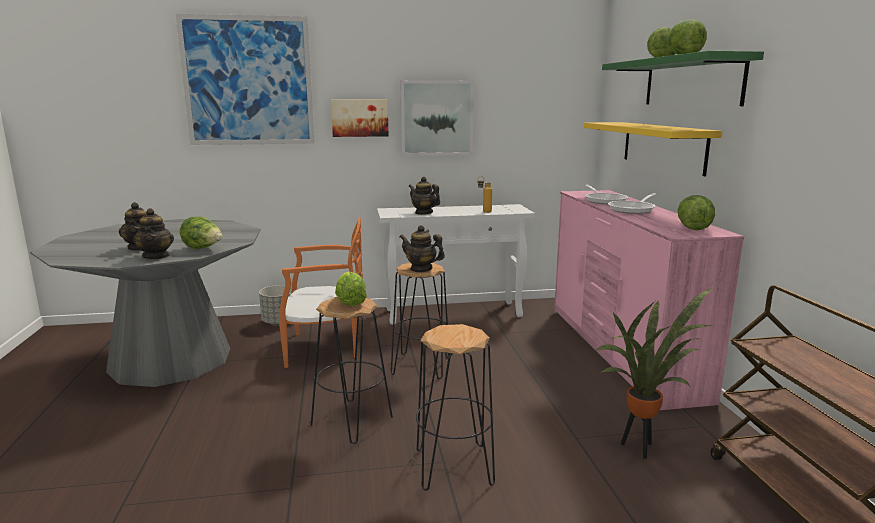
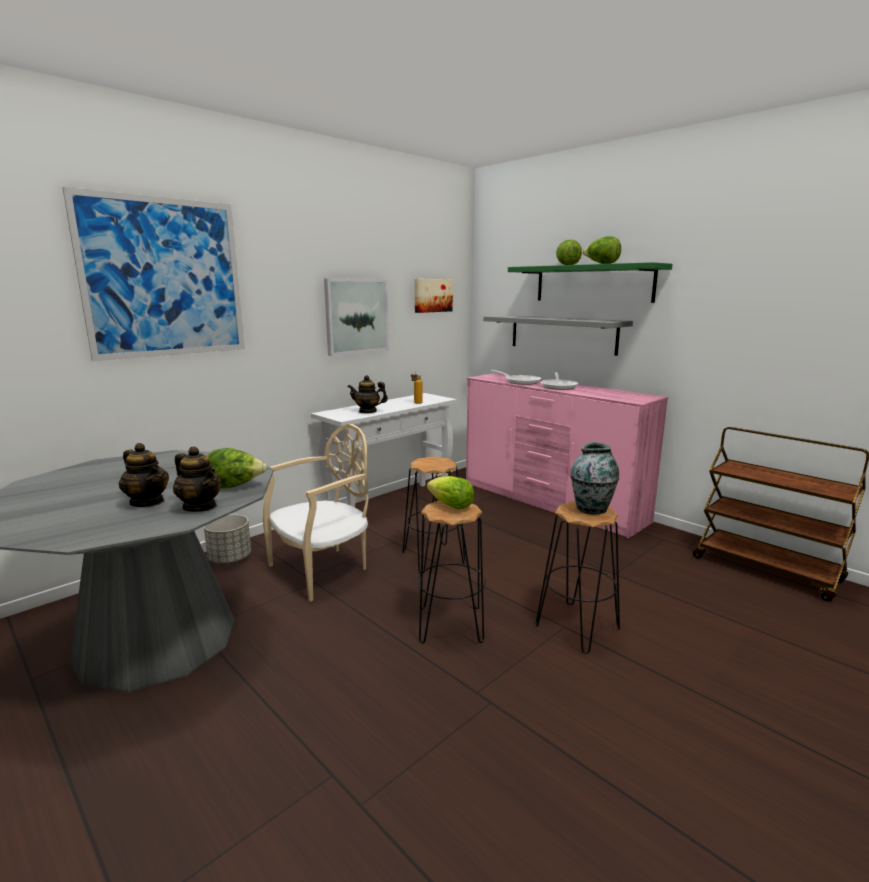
camera: 35 degrees left, 0 degrees up
(325, 348) = (322, 570): orange chair -> beige chair
(359, 117) = (288, 318): picture -> picture (432, 295)
(421, 269) = (438, 464): teapot -> none
(463, 335) = (592, 509): none -> vase
(641, 448) = (656, 566): potted plant -> none
(662, 146) = (562, 334): yellow shelf -> grey shelf
(693, 228) = (631, 395): lettuce -> none

